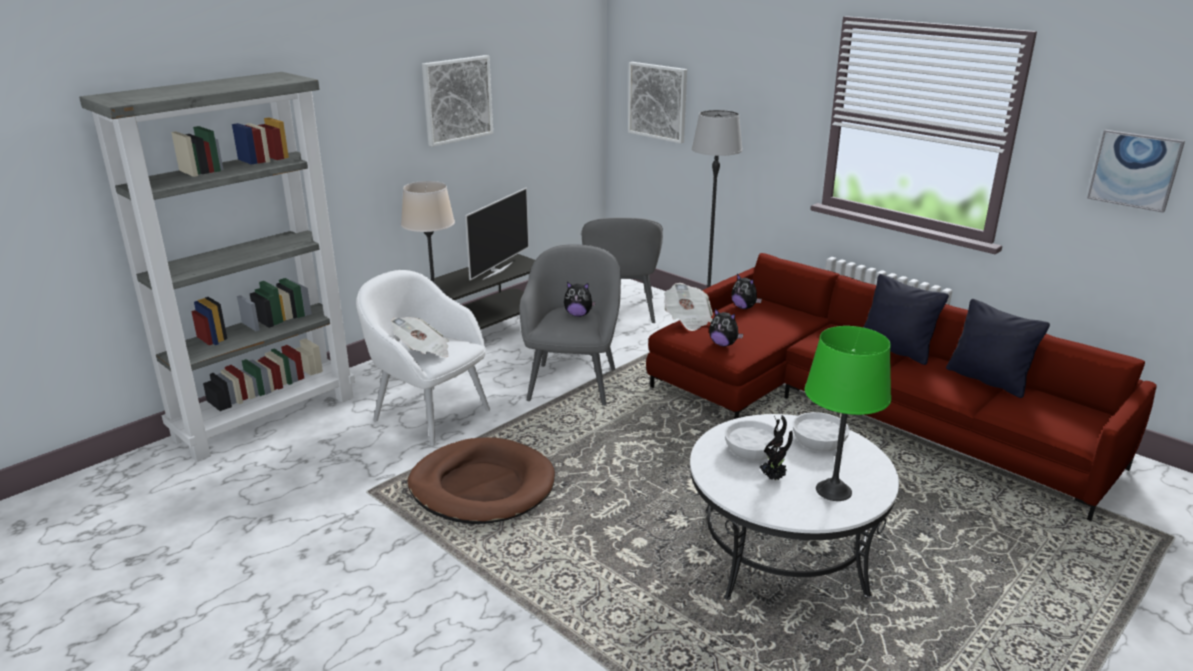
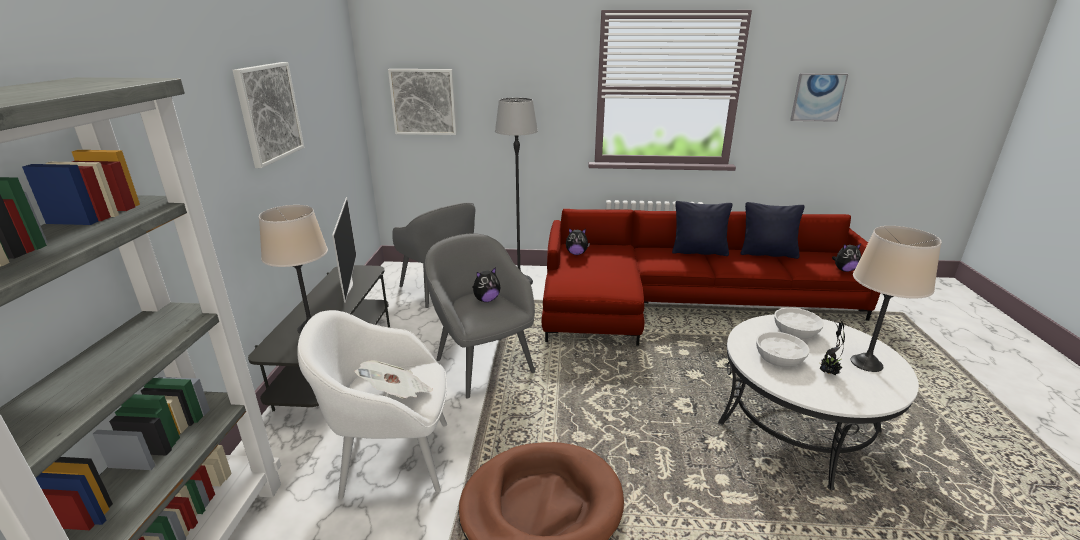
camera: 40 degrees left, 0 degrees up
(688, 320) = (559, 275): newspaper -> none
(723, 344) = (610, 285): plush toy -> plush toy (844, 270)
(833, 490) = (866, 363): green table lamp -> beige table lamp

